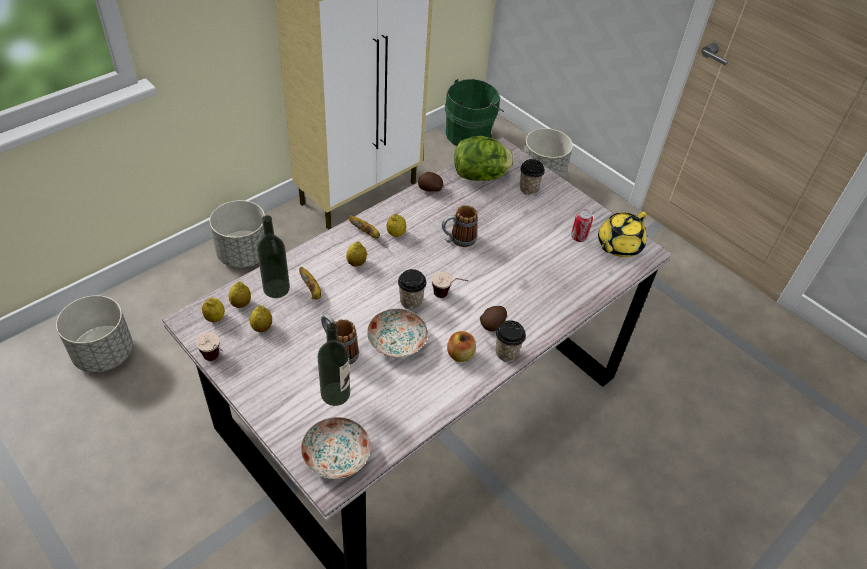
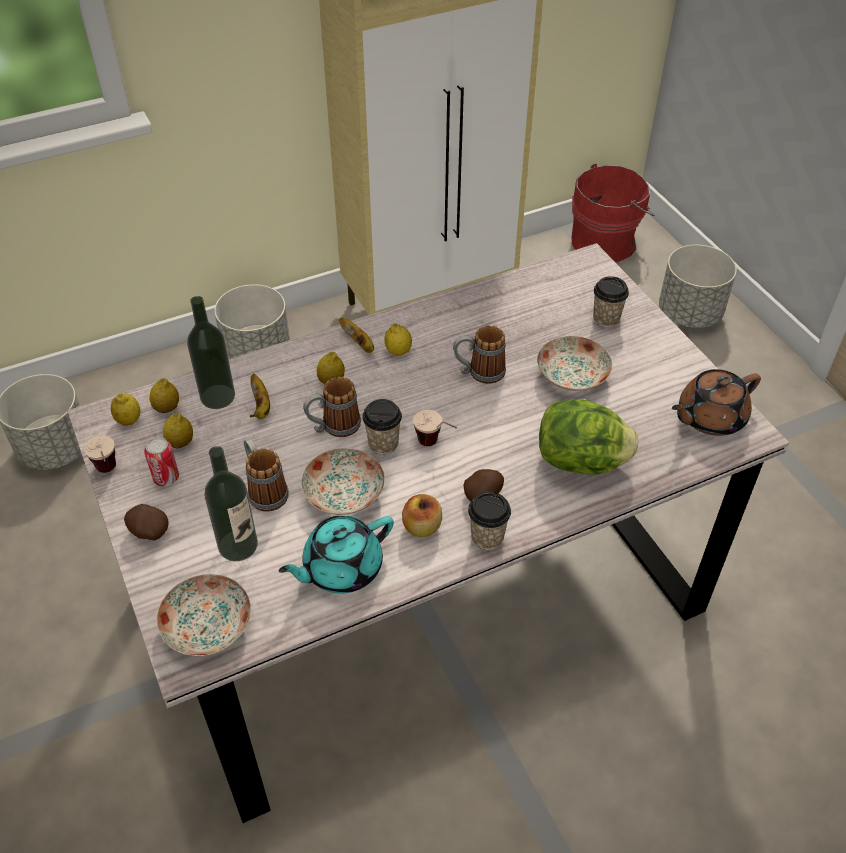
camera: 20 degrees right, 0 degrees up
(371, 296) = (333, 427): none -> mug
(415, 394) = (341, 568): none -> turquoise teapot
(430, 189) = (467, 299): potato -> potato (148, 531)
(470, 134) = (606, 242): green bucket -> red bucket
(480, 176) = (544, 292): lettuce -> lettuce (581, 462)
(520, 231) = (571, 374): none -> plate
(578, 237) = (654, 396): can -> can (166, 478)
(618, 245) = (709, 417): yellow teapot -> brown teapot

